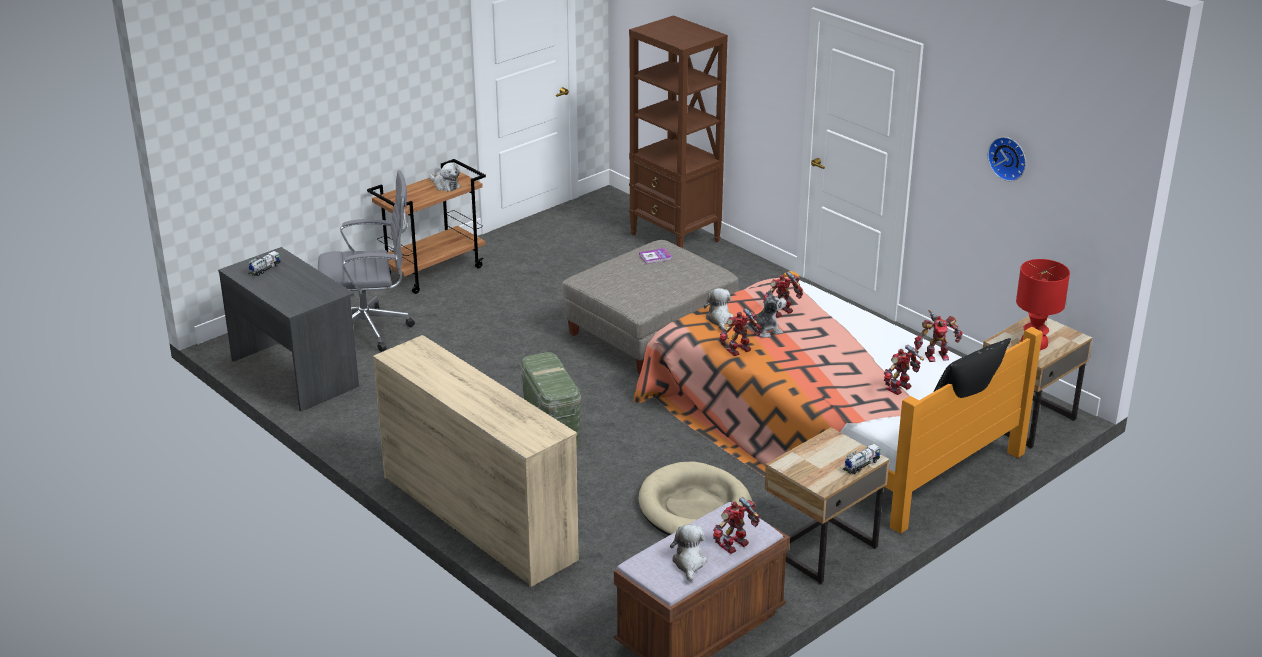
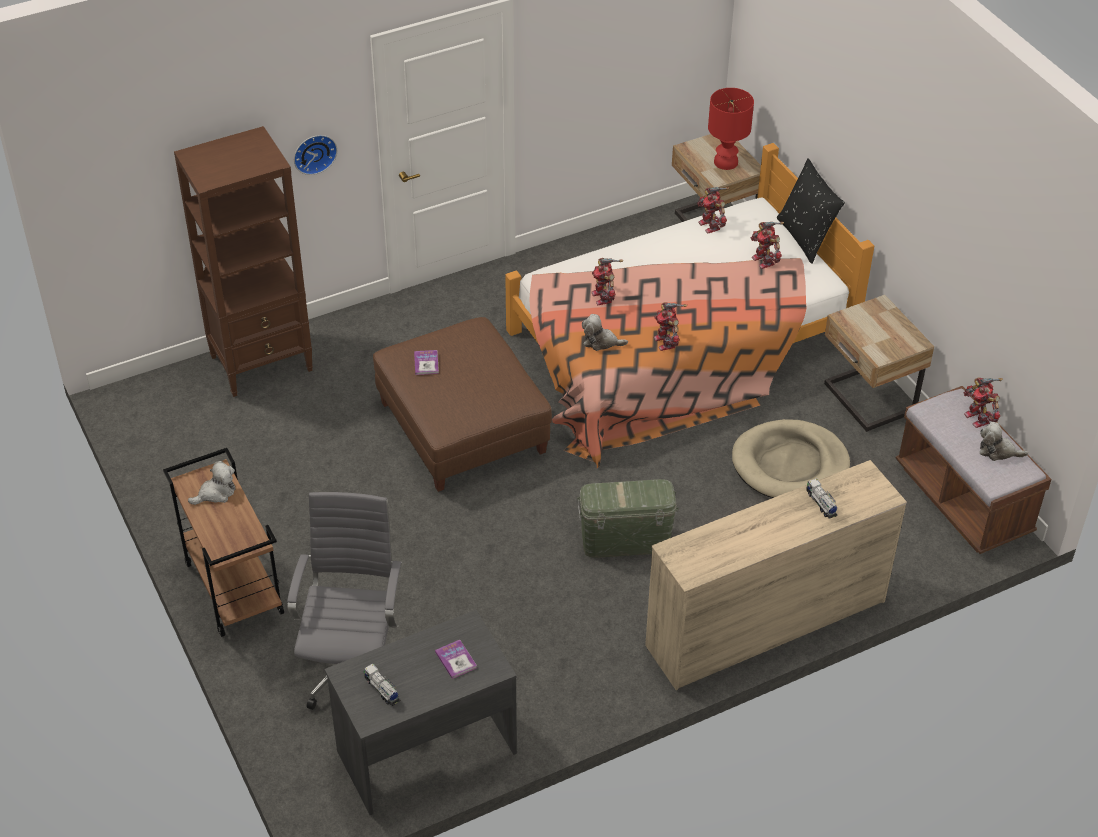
camera: 75 degrees left, 15 degrees up
(299, 292) = (456, 660): none -> book
(650, 332) = (463, 428): grey ottoman -> brown ottoman
(764, 330) = (634, 317): plush toy -> none
(861, 465) = (891, 312): toy truck -> toy truck (821, 504)
(935, 356) = (710, 225): toy robot -> toy robot turned 150 degrees clockwise
(1009, 158) = (617, 41): wall clock -> wall clock (314, 152)

